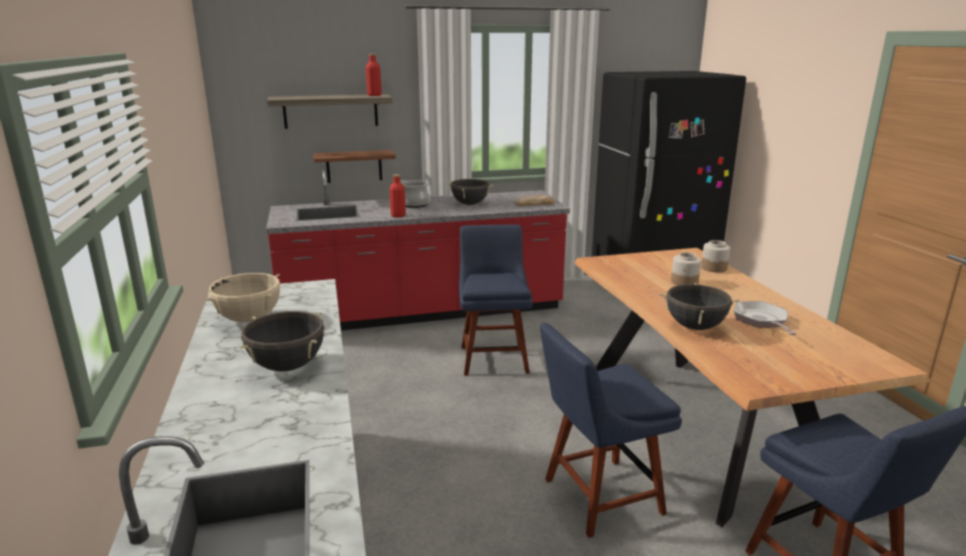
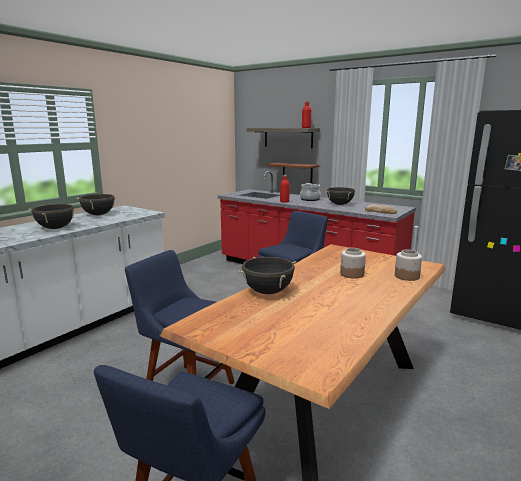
camera: 50 degrees right, 5 degrees down
(249, 319) = (98, 215): beige cooking pot -> black cooking pot
(761, 321) = (322, 309): frying pan -> none

